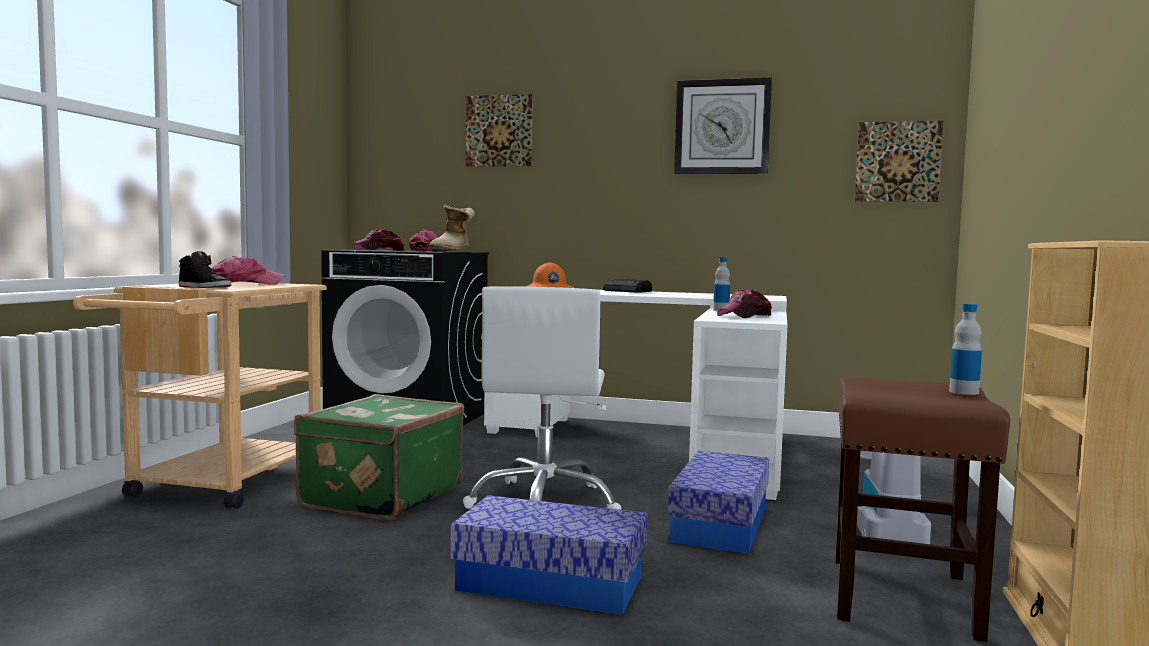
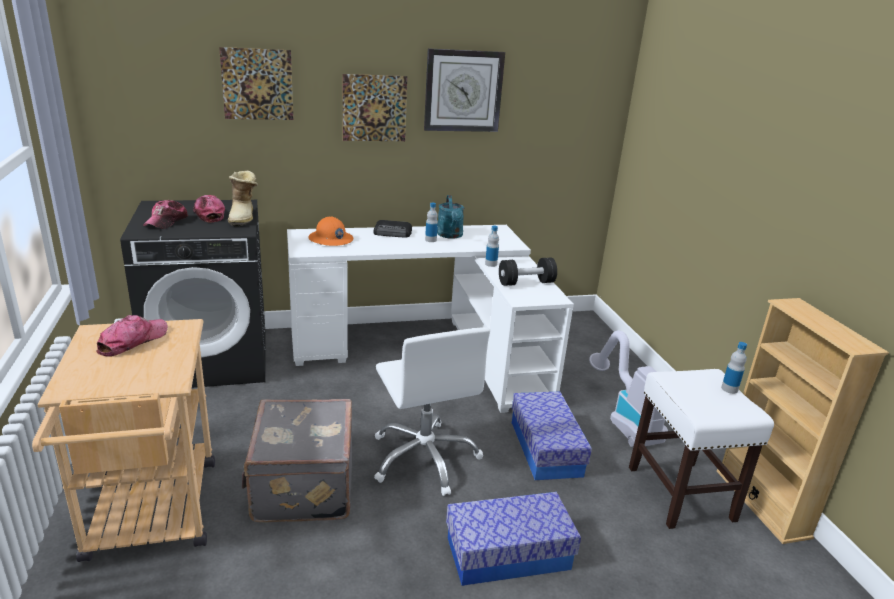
camera: 30 degrees left, 20 degrees up
(205, 287) = (136, 379): black shoe -> none
(379, 496) = (301, 487): green suitcase -> grey suitcase
(664, 294) = (430, 240): none -> bottle
(695, 294) = (451, 235): none -> turquoise watering can
(745, 316) = (526, 283): cap -> black dumbbell
(898, 161) = (586, 123): picture -> picture (374, 108)
(903, 597) = (681, 494): brown stool -> white stool

